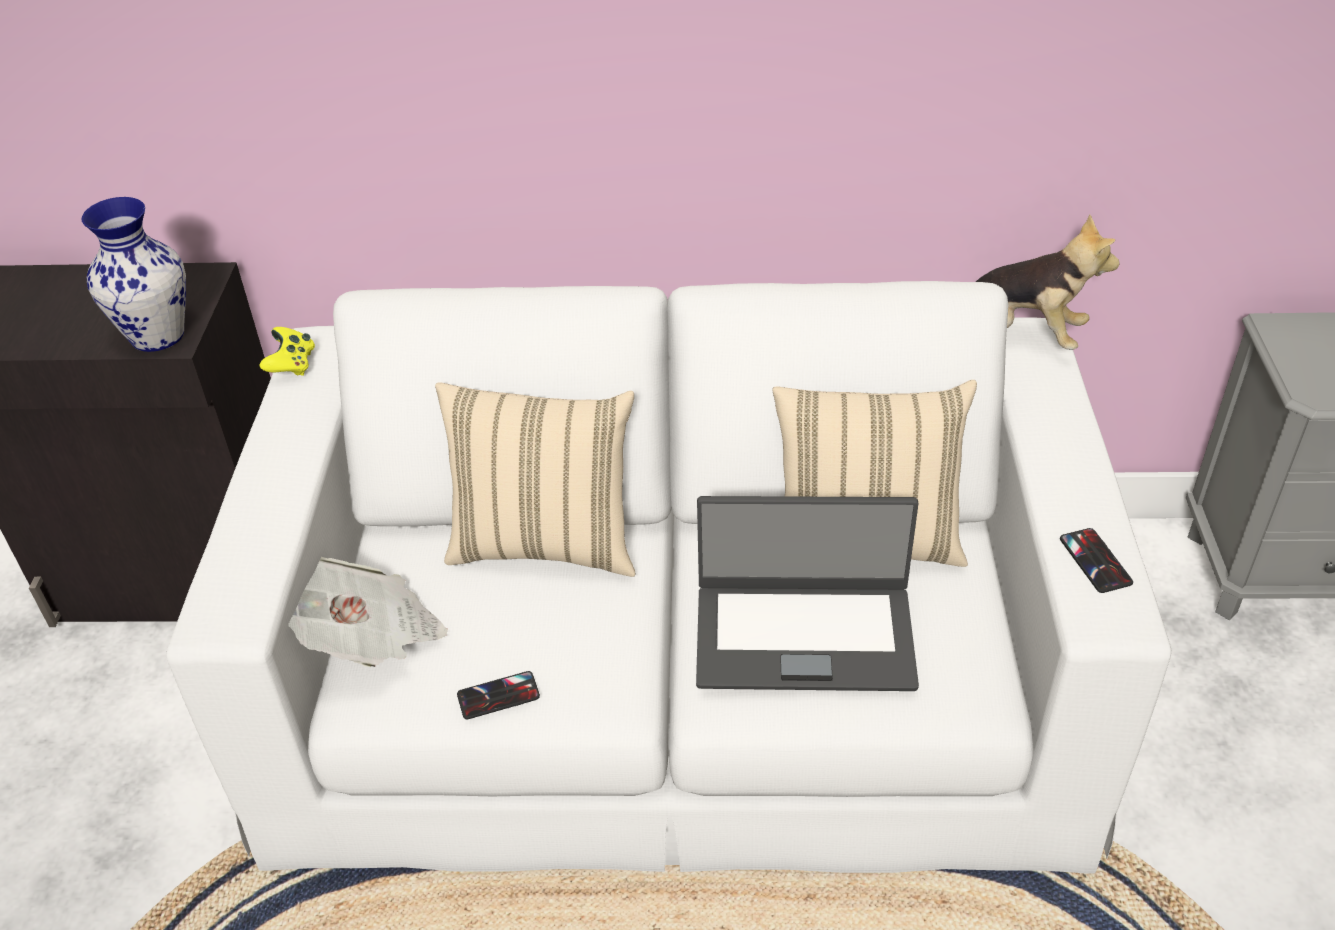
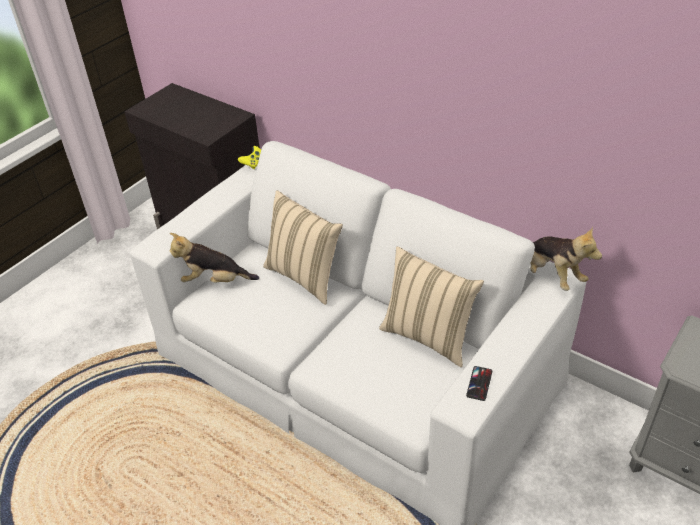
camera: 35 degrees right, 0 degrees up
(157, 337) = (204, 133): vase -> none
(365, 638) = (215, 281): newspaper -> plush toy
(498, 696) = (240, 324): phone -> none
(804, 635) = (367, 360): laptop -> none

